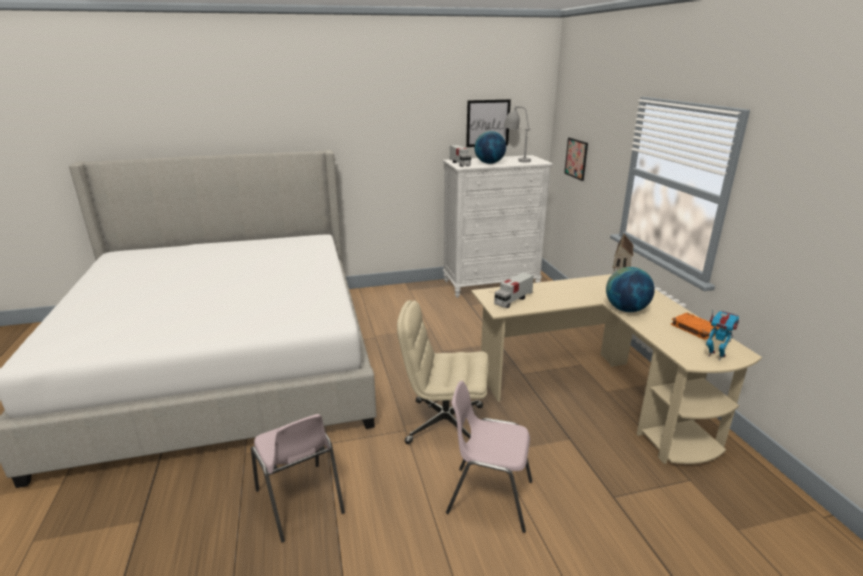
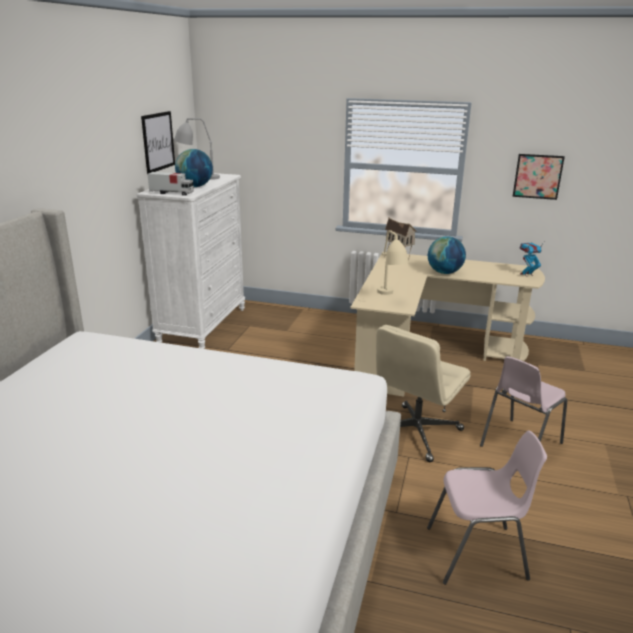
camera: 60 degrees left, 0 degrees up
(513, 300) = (390, 298): toy truck -> beige table lamp
(576, 158) = (254, 166): picture -> picture (537, 176)
(694, 328) = (488, 266): orange book -> none

